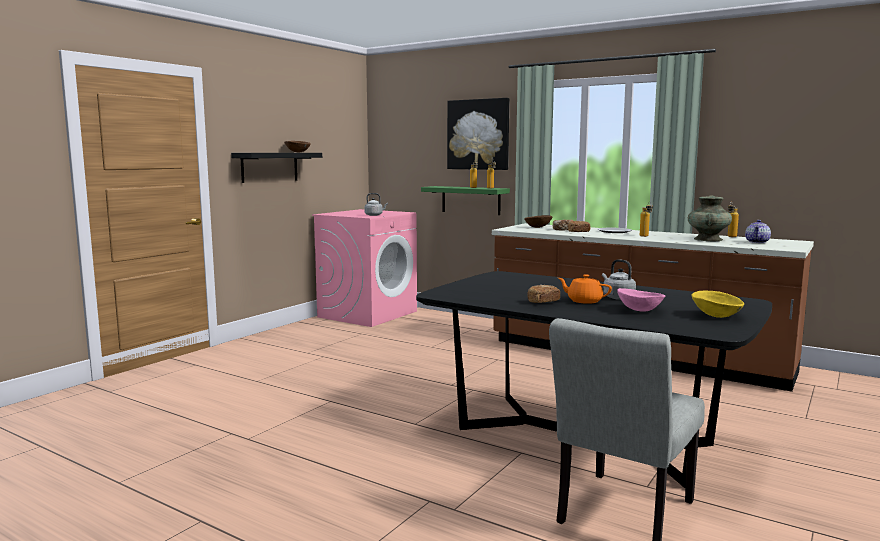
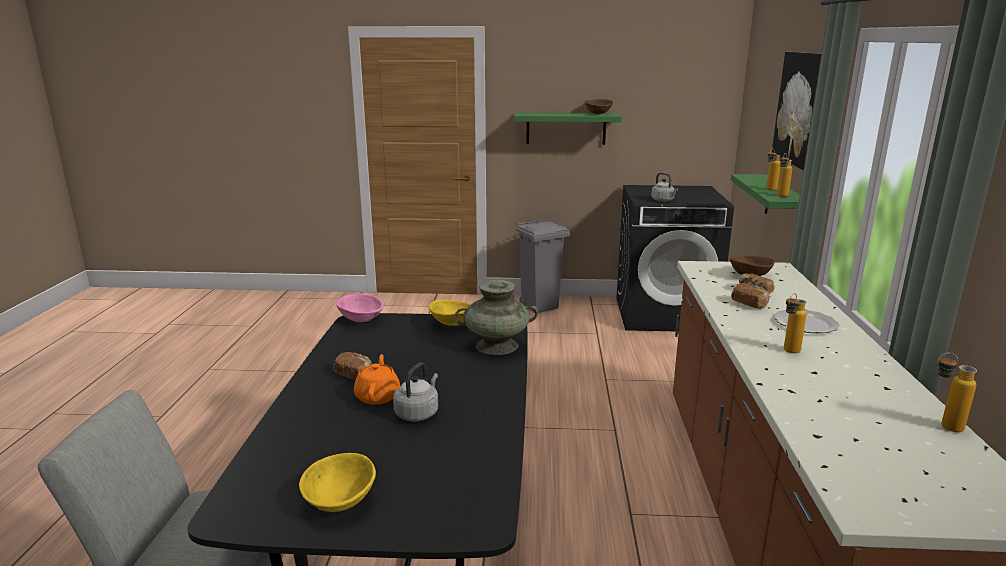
camera: 60 degrees right, 10 degrees up
(269, 167) = (566, 128): black shelf -> green shelf
(283, 336) = (540, 307): none -> grey trash can
(368, 314) = (665, 314): pink washing machine -> black washing machine
(481, 280) = (452, 324): none -> yellow bowl
(639, 311) = (342, 439): pink bowl -> pink bowl (361, 319)
(708, 239) = (851, 407): turquoise vase -> turquoise vase (496, 346)
(757, 242) = (911, 462): teapot -> none

